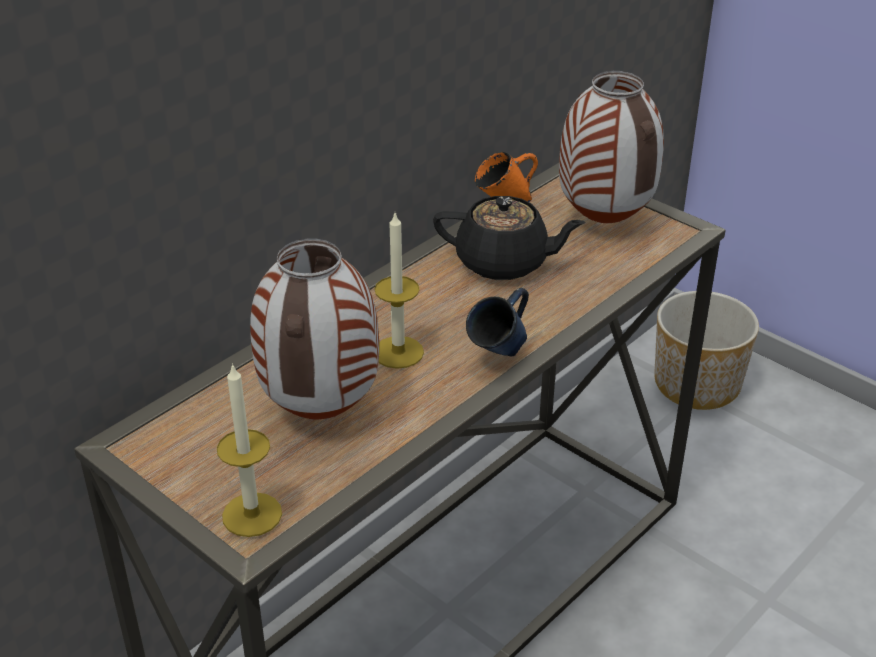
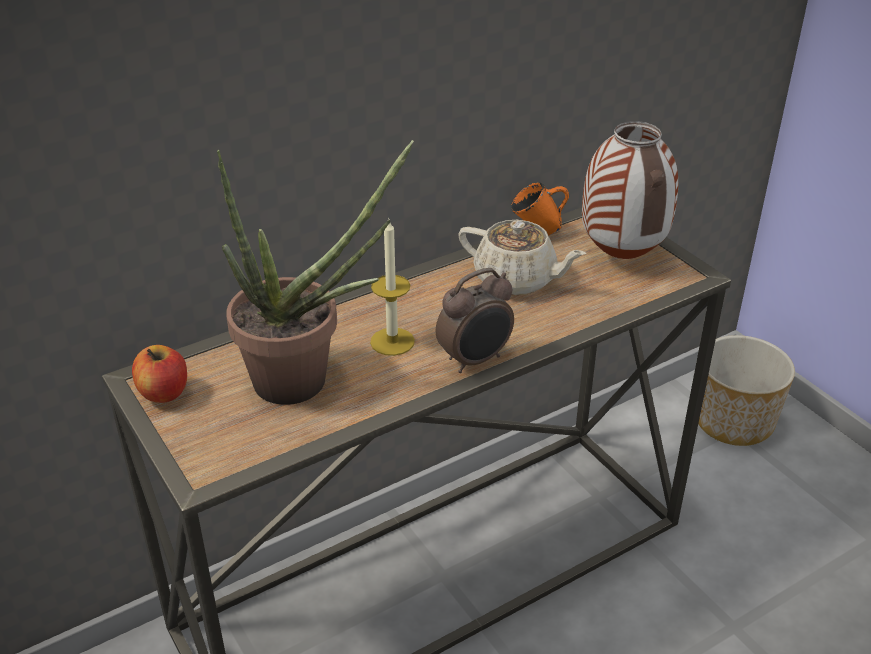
camera: 15 degrees right, 0 degrees up
(160, 454) = (164, 392): none -> apple
(252, 514) = (213, 455): candle -> none
(322, 413) = (307, 382): vase -> potted plant
(499, 357) = (475, 360): blue mug -> alarm clock
(504, 263) = (516, 280): black teapot -> beige teapot

